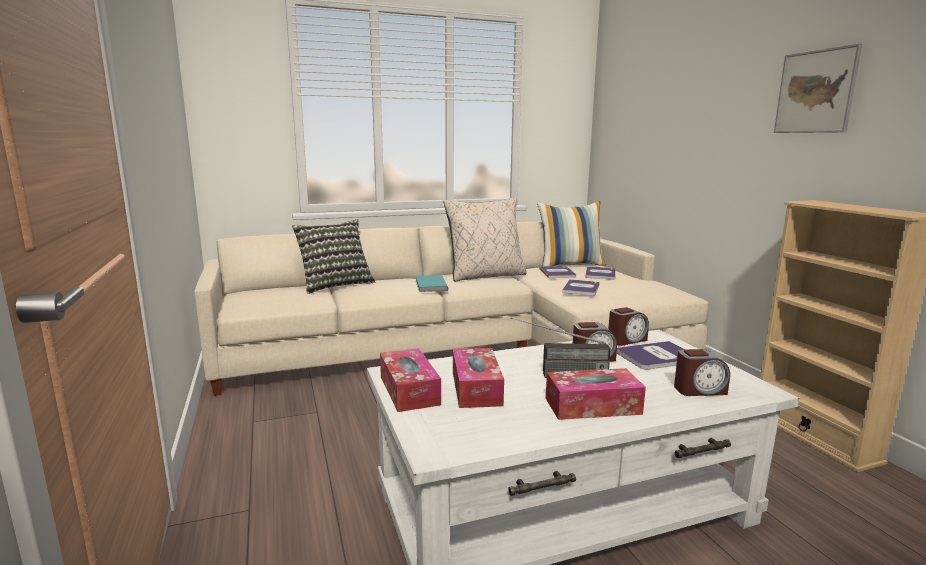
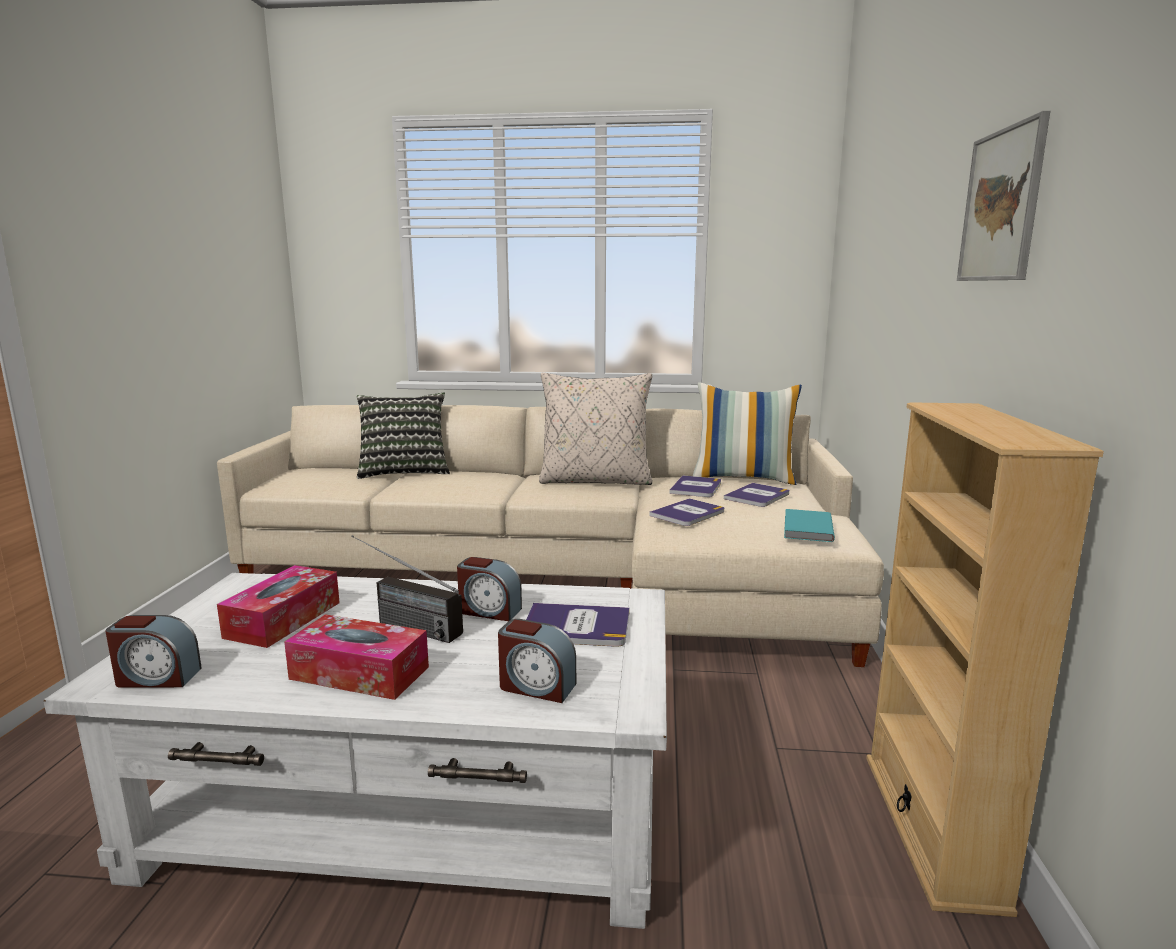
camera: 25 degrees right, 0 degrees up
(409, 390) = (216, 607): tissue box -> none
(430, 285) = (503, 485): turquoise book -> turquoise book (806, 528)
(626, 340) = (583, 596): alarm clock -> alarm clock (157, 677)

